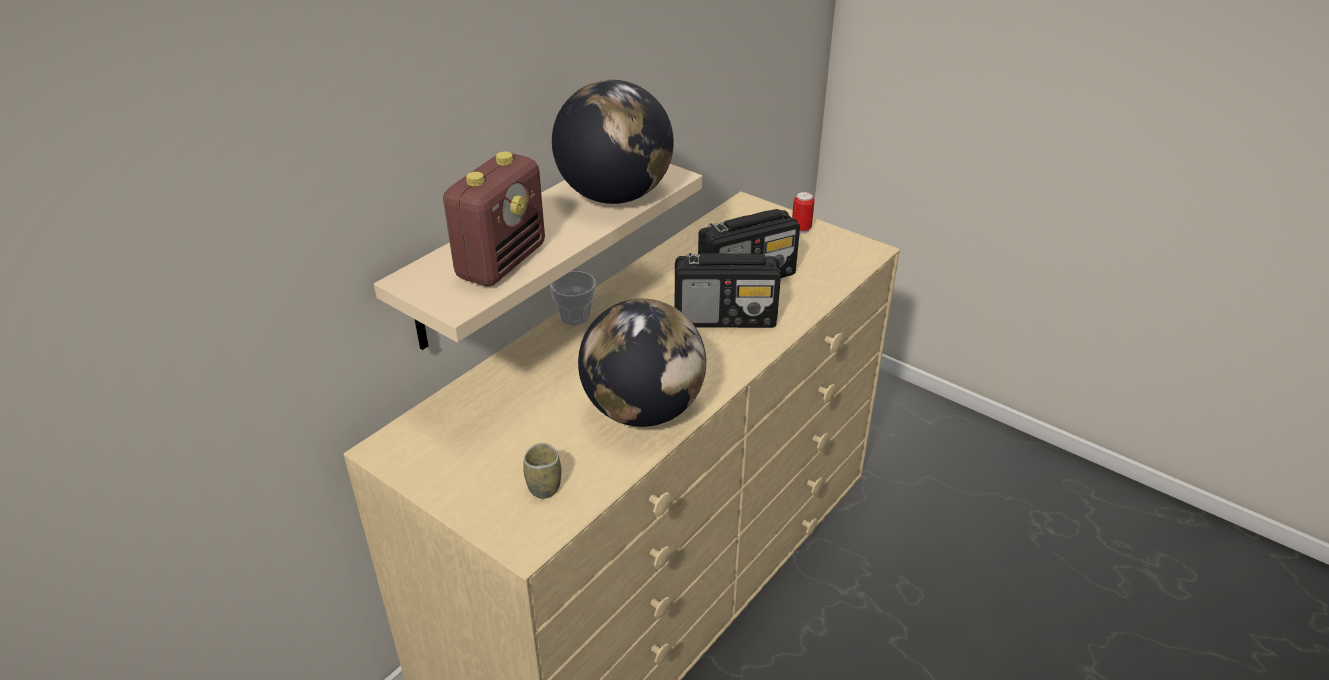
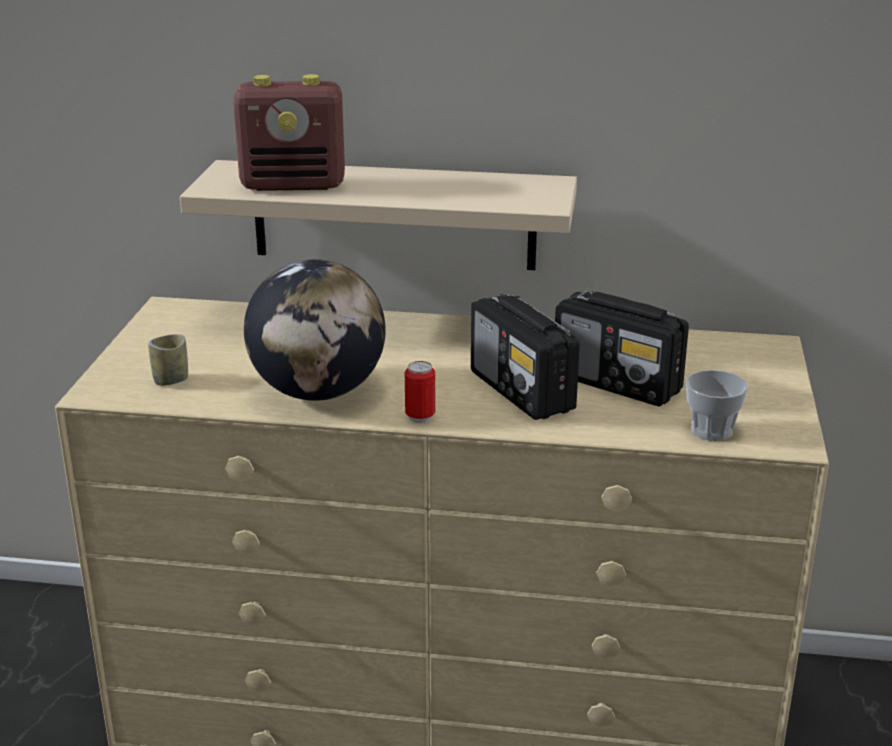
camera: 60 degrees right, 10 degrees down
(574, 316) = (431, 322): cup -> cup (711, 430)
(614, 196) = (468, 193): globe -> none
(801, 229) = (769, 389): can -> can (420, 417)

